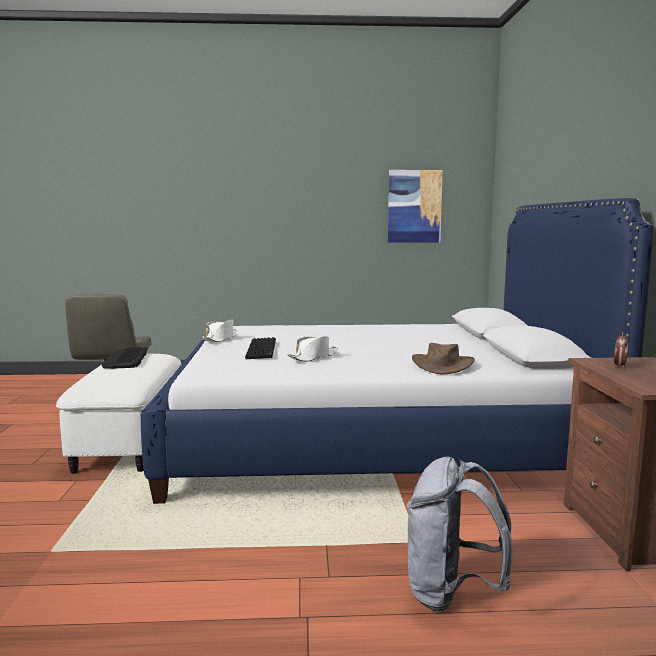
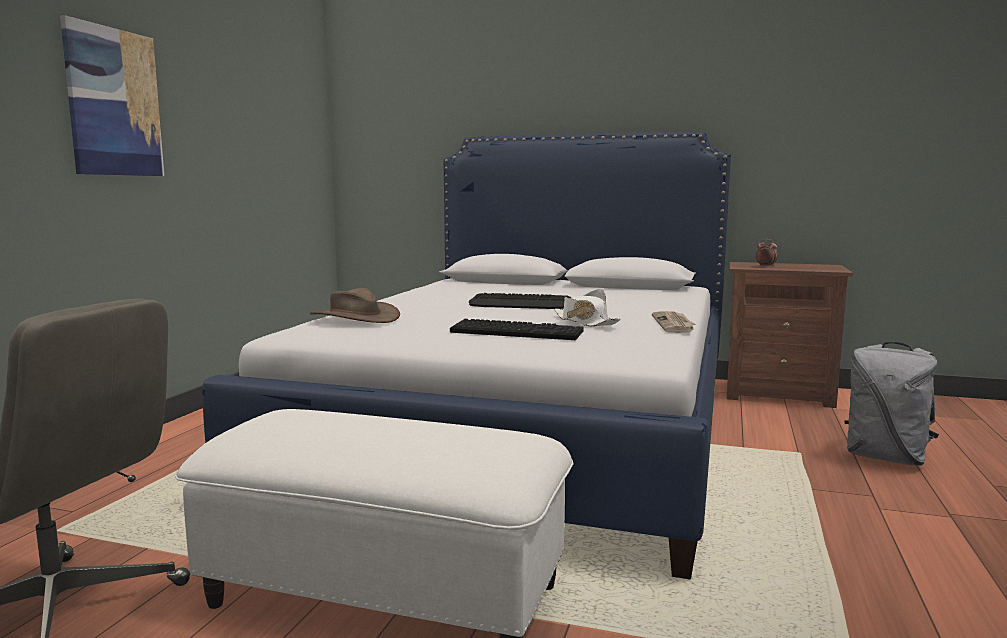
camera: 70 degrees left, 0 degrees up
(125, 359) = (319, 429): keyboard -> keyboard (521, 304)
(220, 338) = (402, 341): white hat -> none
(327, 373) = (674, 324): none -> newspaper
(414, 206) = (271, 130): picture -> picture (114, 102)
(442, 365) = (655, 300): brown hat -> brown hat (355, 317)

